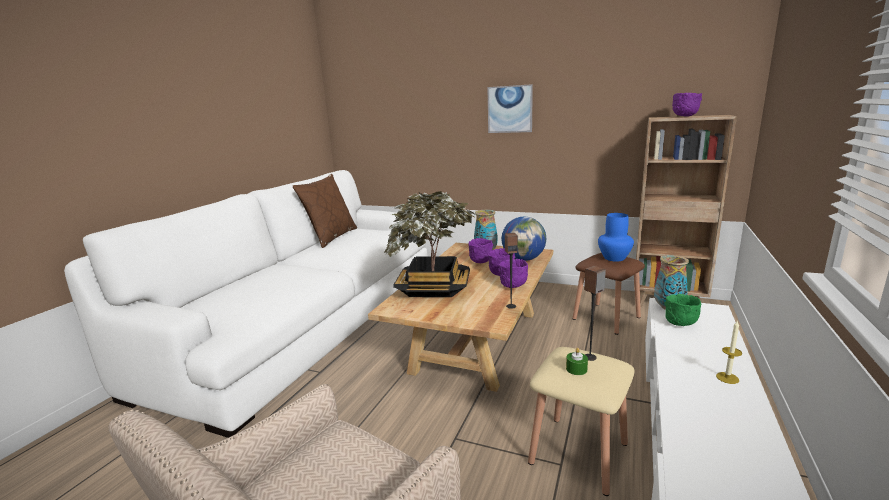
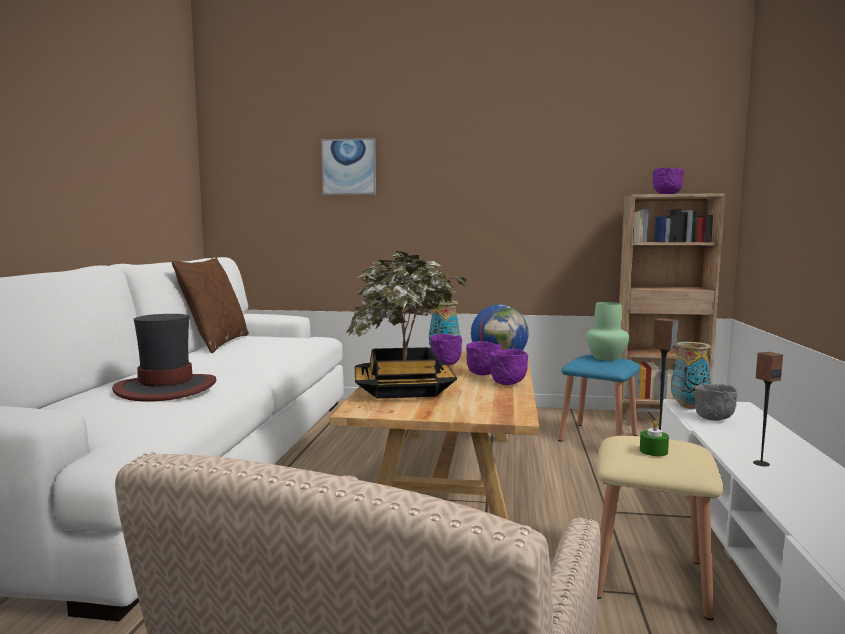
camera: 15 degrees left, 10 degrees down
(274, 284) = (166, 388): none -> hat
(510, 109) = (458, 184): picture -> picture (349, 167)
(511, 306) = (521, 401): speaker -> speaker (761, 463)
(606, 318) = (598, 437): brown stool -> blue stool
(613, 258) = (605, 358): blue vase -> green vase
(681, 324) = (714, 420): green bowl -> grey bowl
(727, 378) = (802, 462): candle -> none

